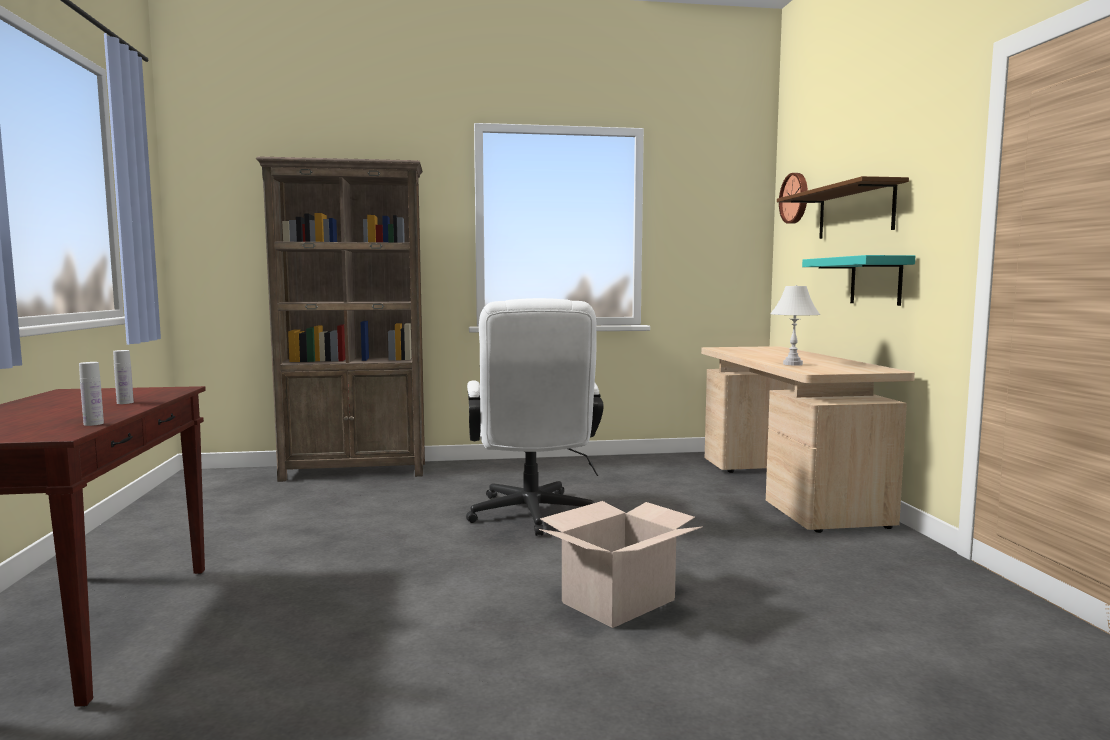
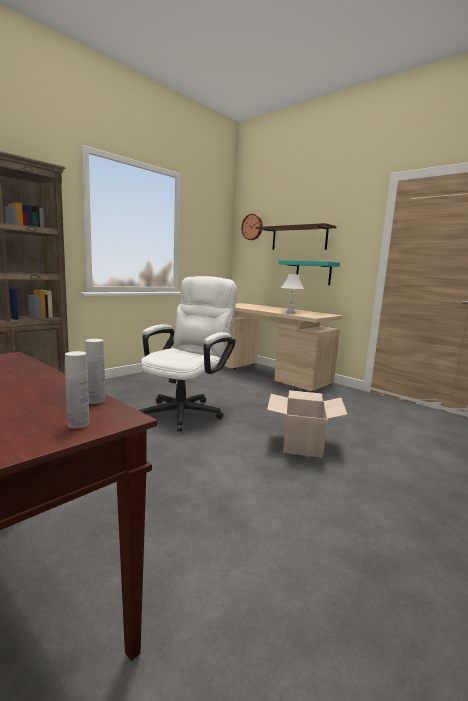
camera: 40 degrees left, 5 degrees up
(125, 402) = (20, 376): white bottle -> white bottle (78, 424)
(532, 517) = (186, 411): white office chair -> white office chair turned 105 degrees counterclockwise

